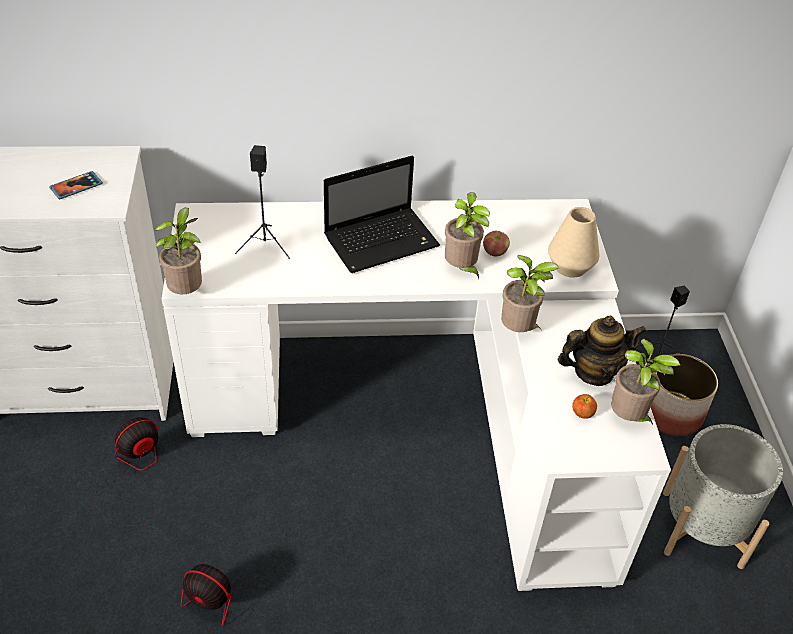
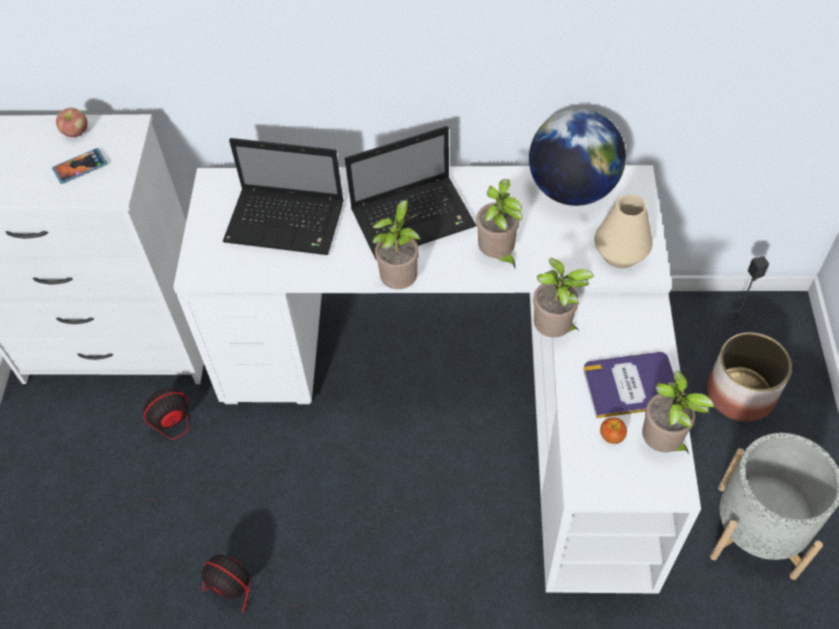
camera: 10 degrees right, 10 degrees up
(187, 291) = (200, 279): potted plant -> potted plant (400, 282)
(266, 245) = (287, 222): black speaker -> laptop
(494, 252) = (537, 235): apple -> apple (76, 132)
(520, 217) = (572, 189): none -> globe
(593, 372) = (631, 385): teapot -> book

